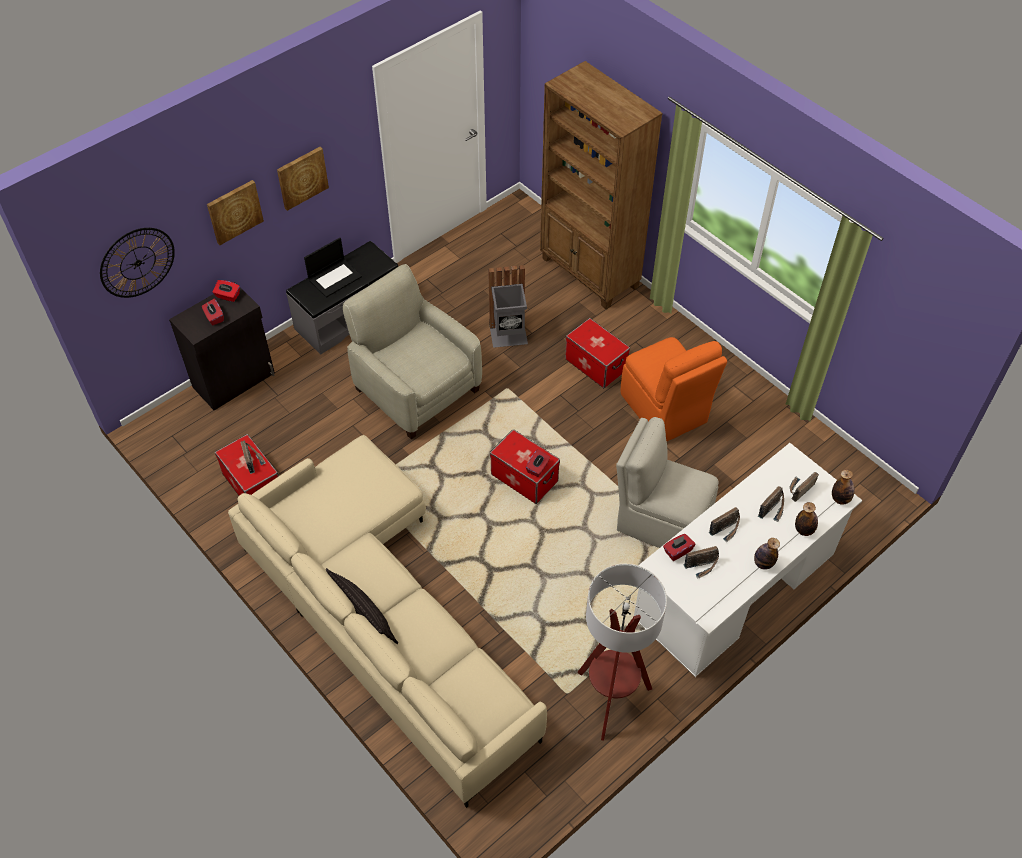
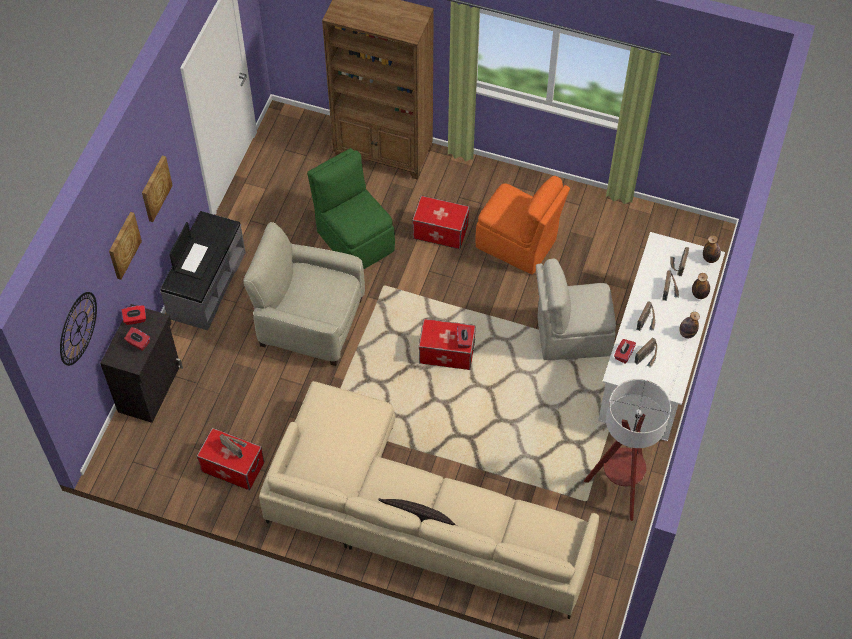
camera: 30 degrees left, 5 degrees up
(509, 336) = (354, 239): grey trash can -> green chair

